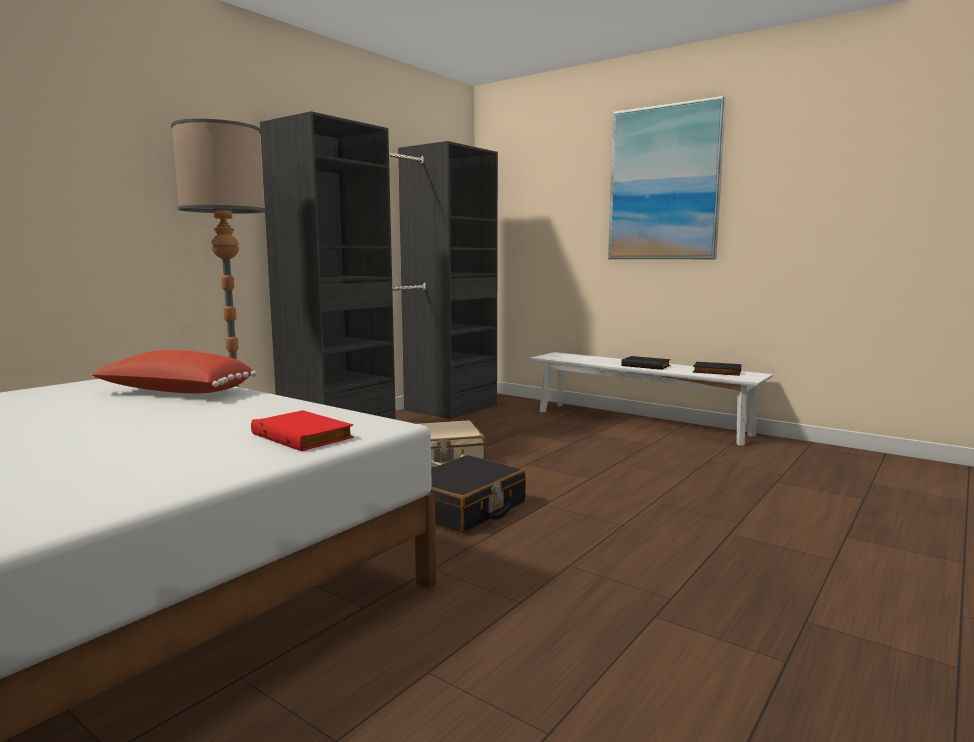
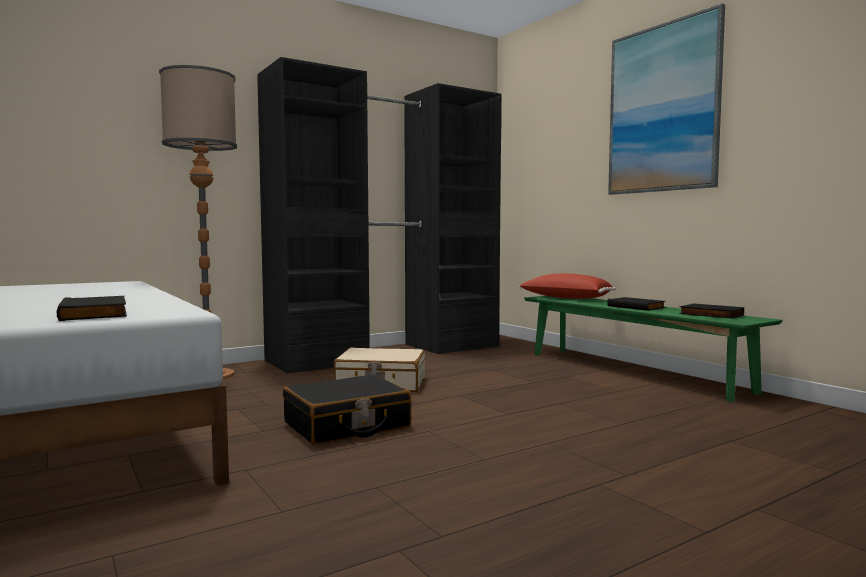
camera: 20 degrees right, 5 degrees down
(176, 393) = (103, 290): red pillow -> red pillow (565, 298)
(304, 436) = (96, 314): red book -> black book
(639, 423) = (631, 371): white bench -> green bench

